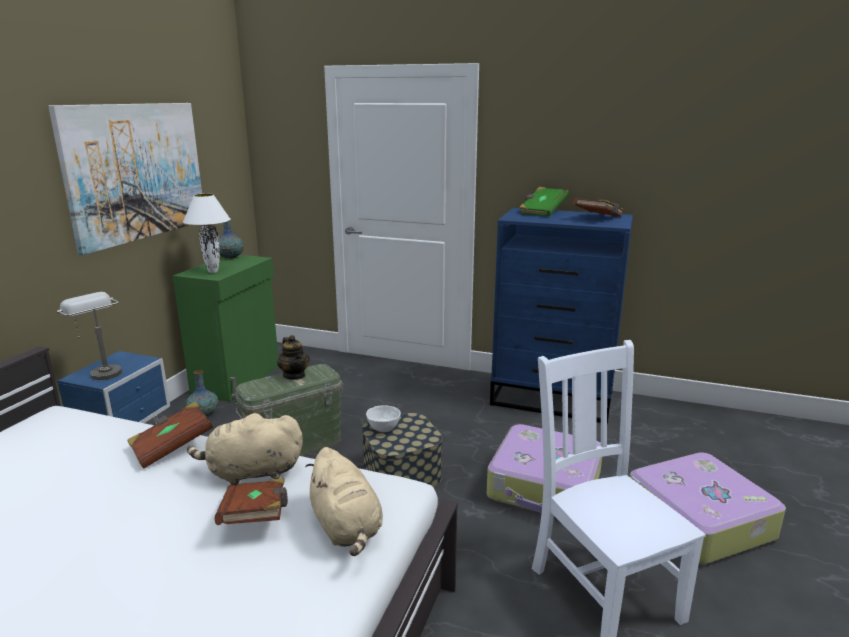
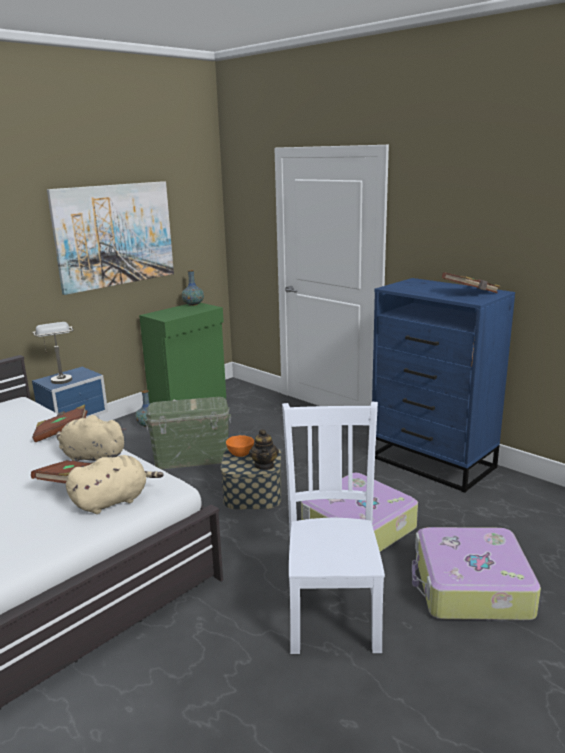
camera: 25 degrees right, 0 degrees up
(212, 272) = (168, 315): white table lamp -> none
(294, 375) = (194, 402): teapot -> teapot (264, 465)
(346, 527) = (113, 501): beige plush toy -> beige plush toy turned 120 degrees counterclockwise
(383, 429) = (240, 454): white bowl -> orange bowl
(542, 212) = (429, 284): green book -> none

